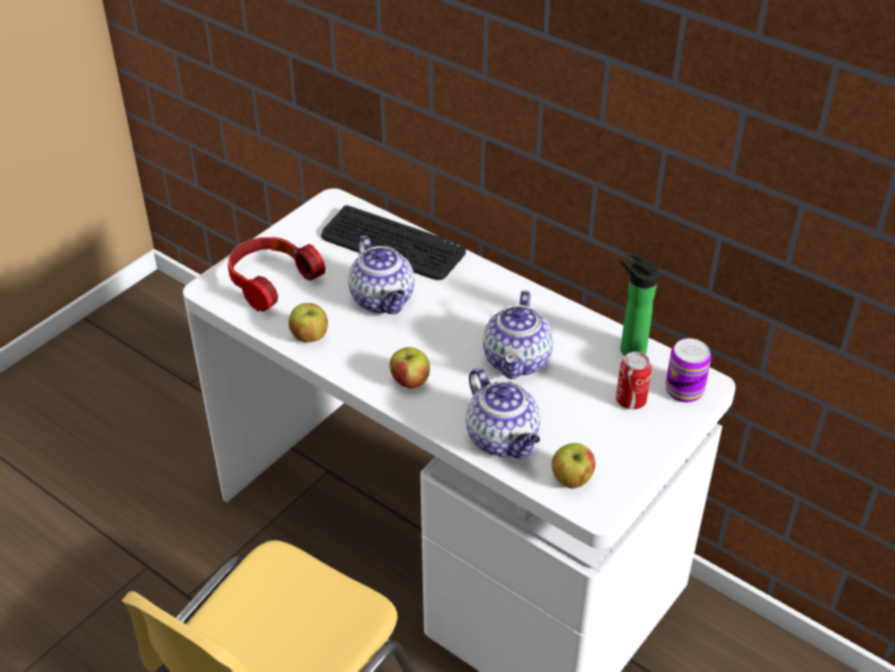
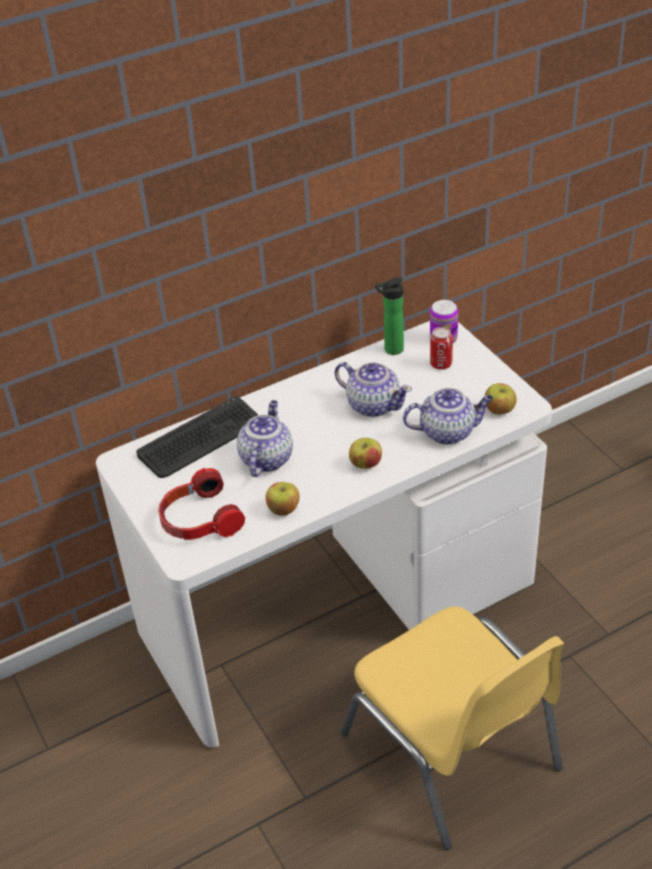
camera: 65 degrees left, 0 degrees up
(383, 300) = (266, 458): teapot -> teapot turned 75 degrees counterclockwise

